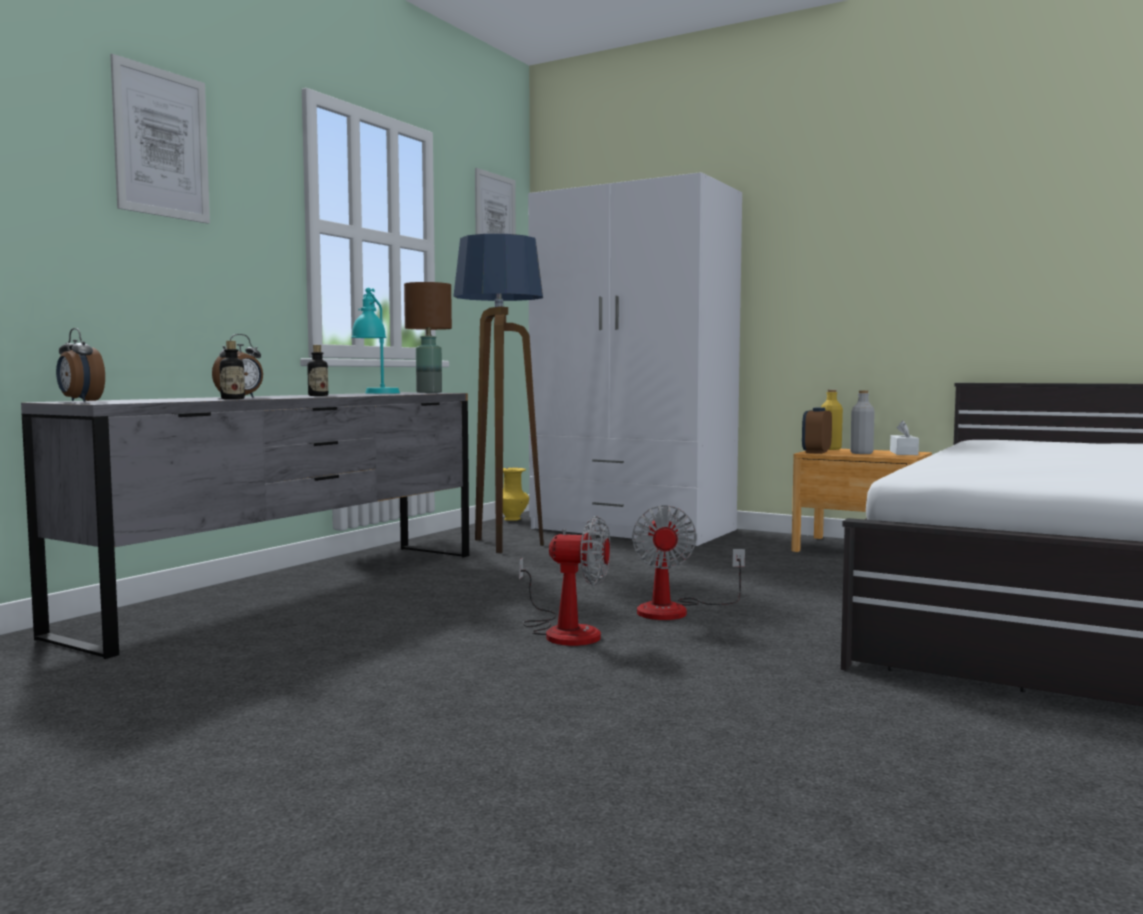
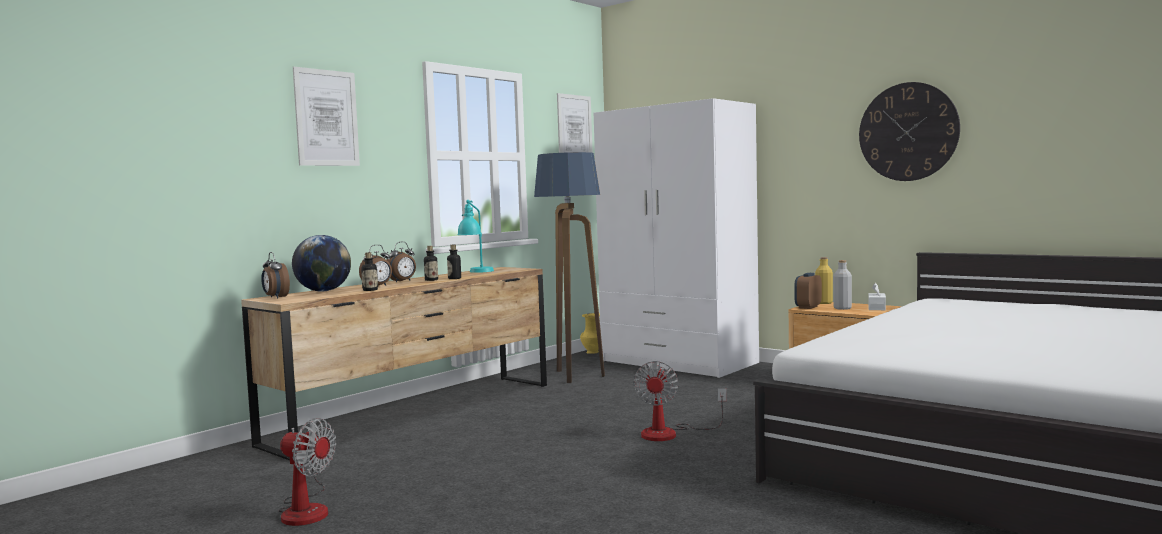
camera: 10 degrees right, 0 degrees up
(156, 399) = (323, 291): none -> globe
(274, 396) = (402, 281): none -> alarm clock
(293, 590) = (417, 412): grey dresser -> brown dresser
(352, 395) = (454, 278): none -> bottle
(429, 392) = (515, 269): brown table lamp -> none
(564, 632) = (583, 449): fan -> fan (306, 509)
(945, 228) = (908, 132): none -> wall clock

